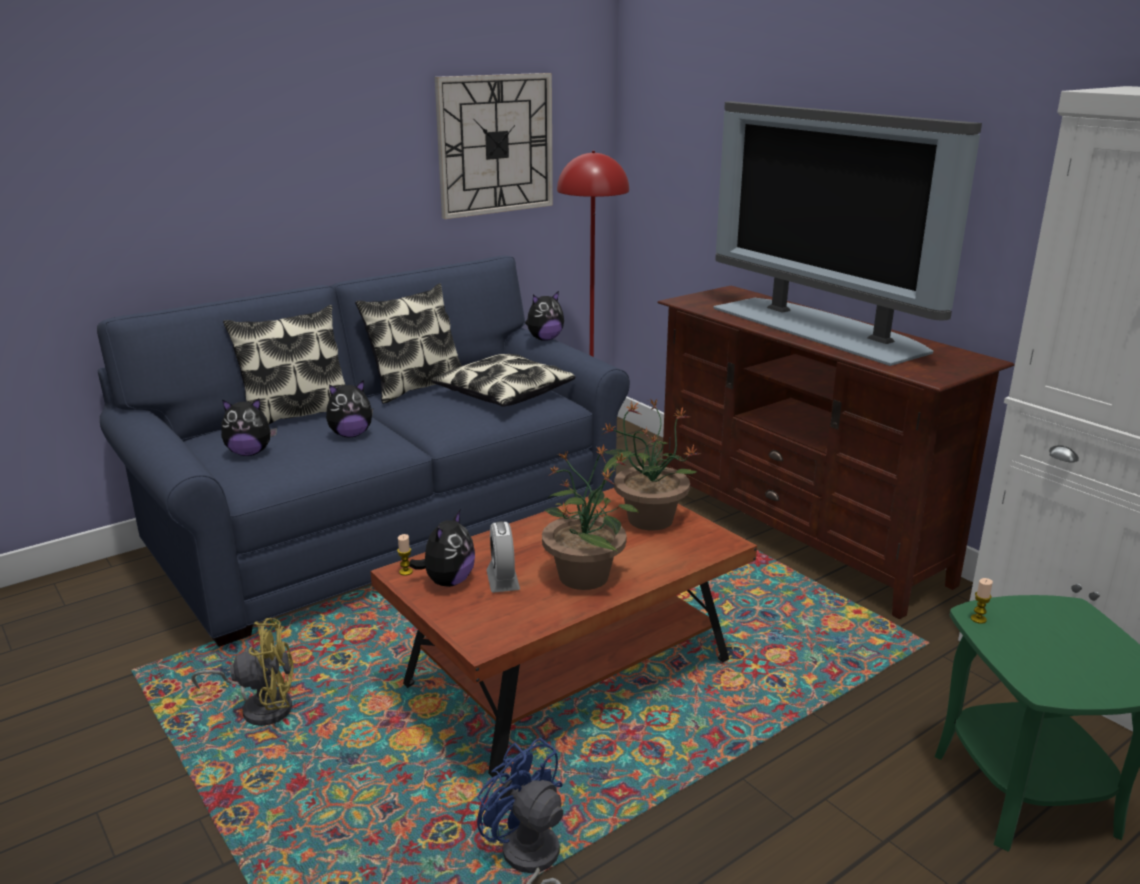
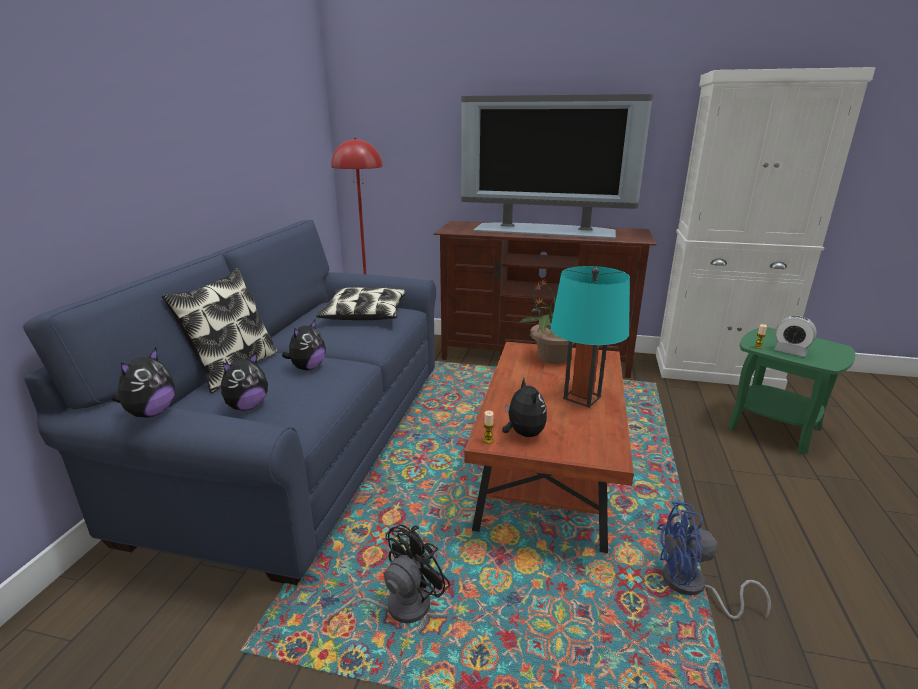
camera: 40 degrees left, 0 degrees up
(261, 707) = (398, 606): yellow fan -> black fan
(415, 387) = (294, 326): pillow -> none
(495, 144) = (279, 136): wall clock -> none
(503, 581) = (550, 419): alarm clock -> alarm clock (790, 351)
(544, 339) = (356, 274): plush toy -> plush toy (151, 413)
(584, 575) = (582, 397): potted plant -> turquoise table lamp

